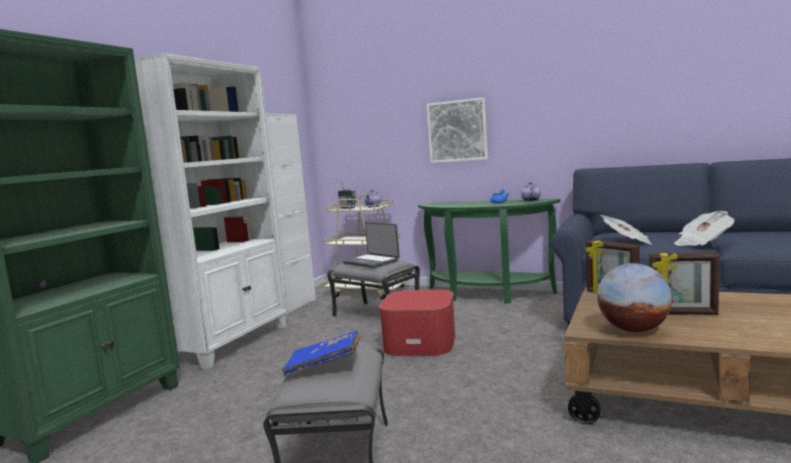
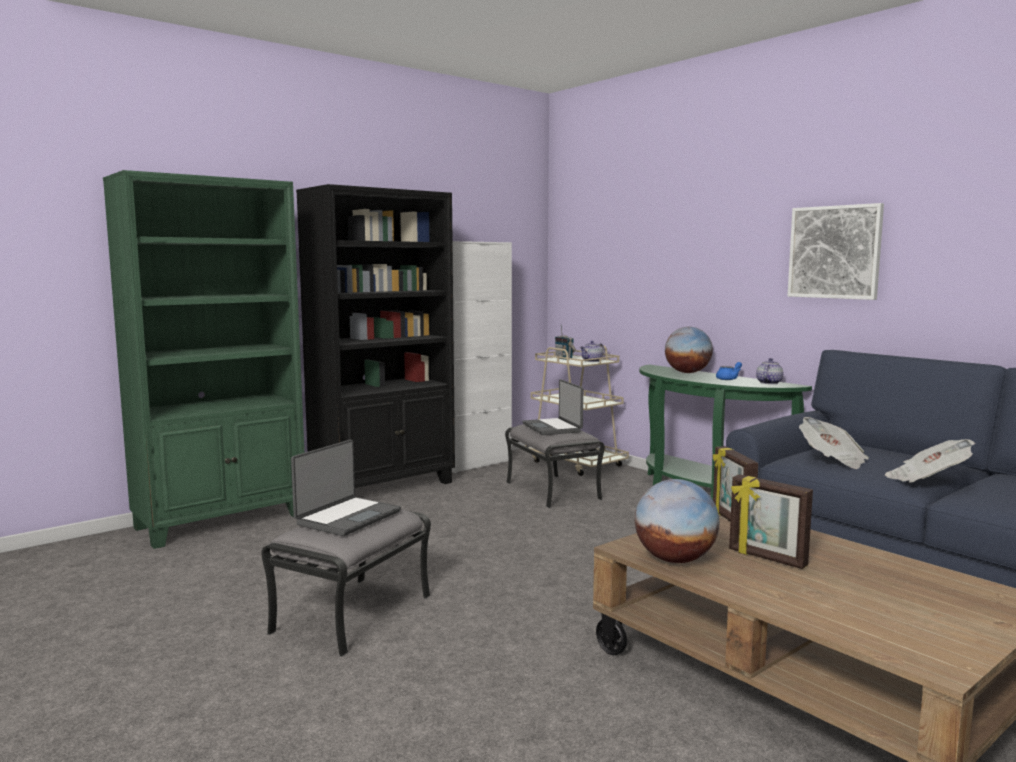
camera: 25 degrees right, 0 degrees up
(230, 343) = (384, 487): white bookcase -> black bookcase
(324, 366) = (347, 517): blue book -> laptop
(420, 343) = (557, 531): ottoman -> none
(457, 131) = (700, 278): picture -> picture (834, 252)
(461, 203) = (687, 372): none -> globe

